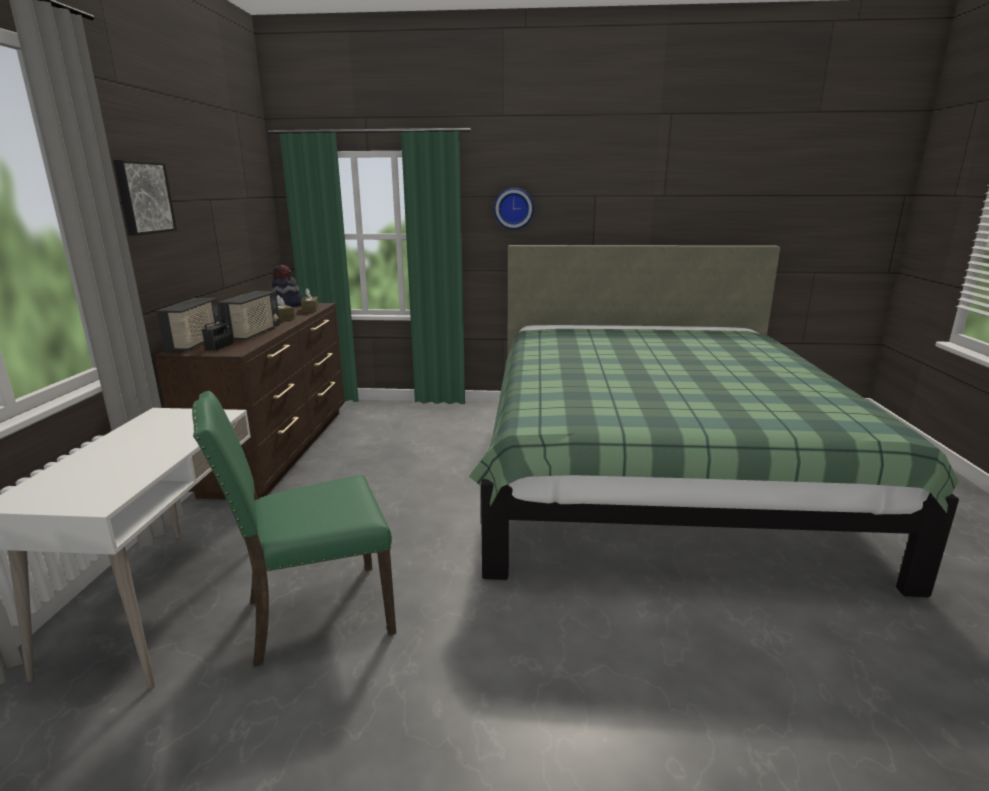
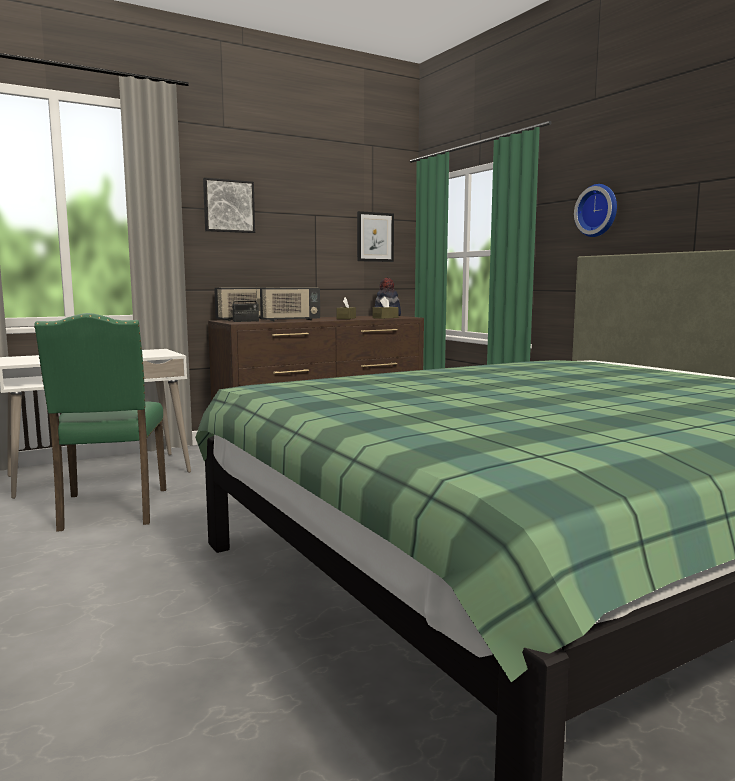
camera: 55 degrees right, 10 degrees down
(253, 219) = (375, 237): none -> picture
(315, 614) = (111, 510): green chair -> green chair turned 135 degrees counterclockwise

